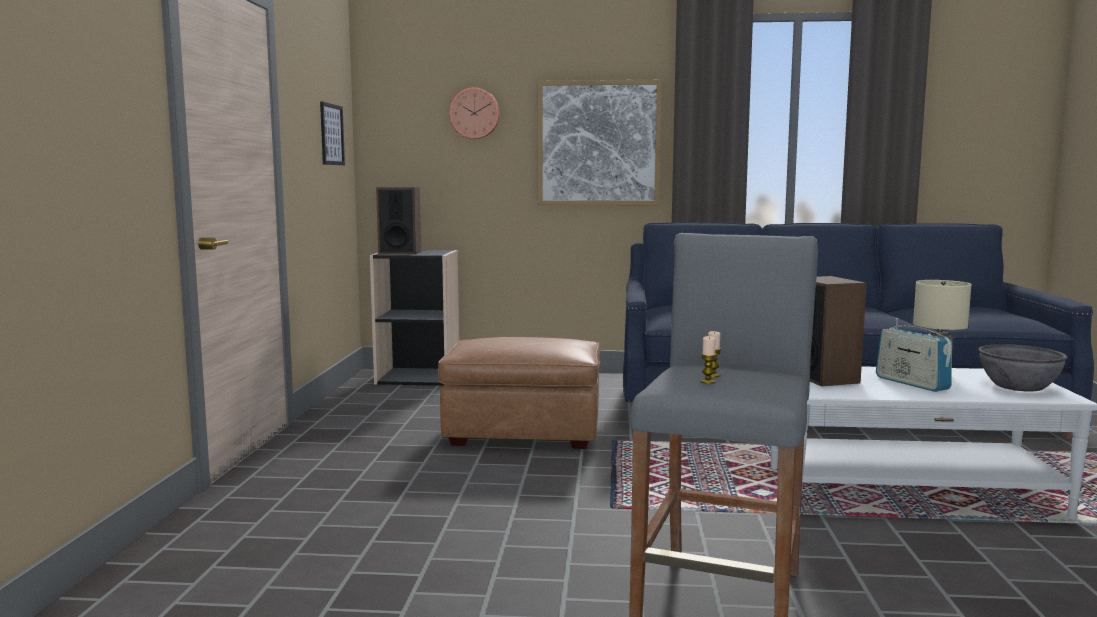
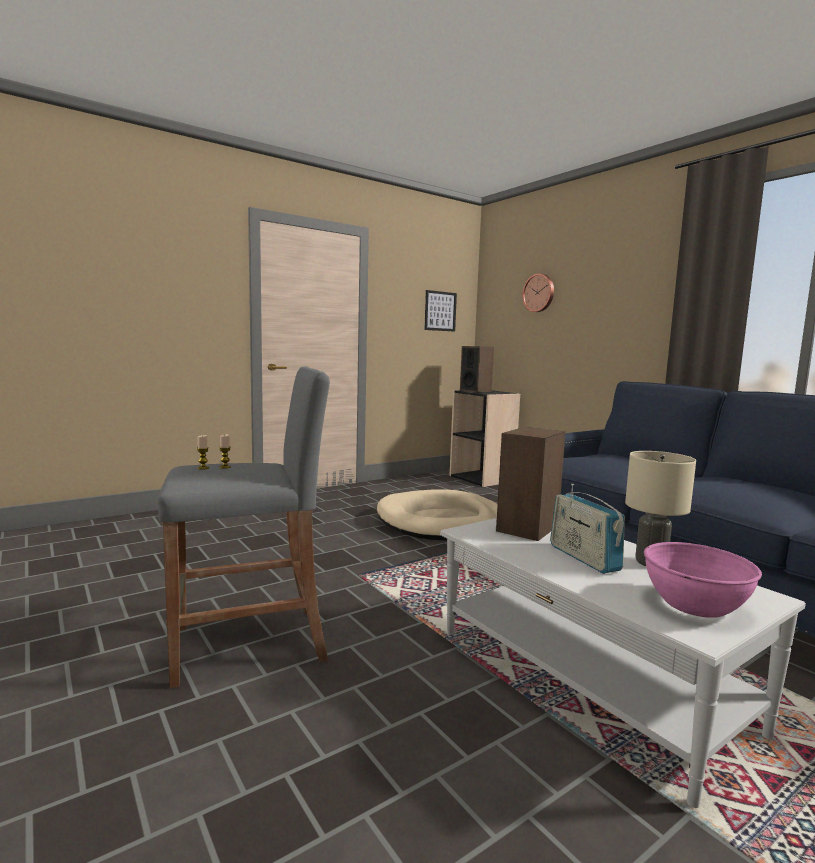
camera: 50 degrees right, 0 degrees up
(523, 432) = (443, 522): brown ottoman -> beige dog bed
(598, 143) = (620, 312): picture -> none
(911, 383) = (583, 558): radio -> radio turned 45 degrees counterclockwise
(1019, 386) = (695, 604): grey bowl -> pink bowl

